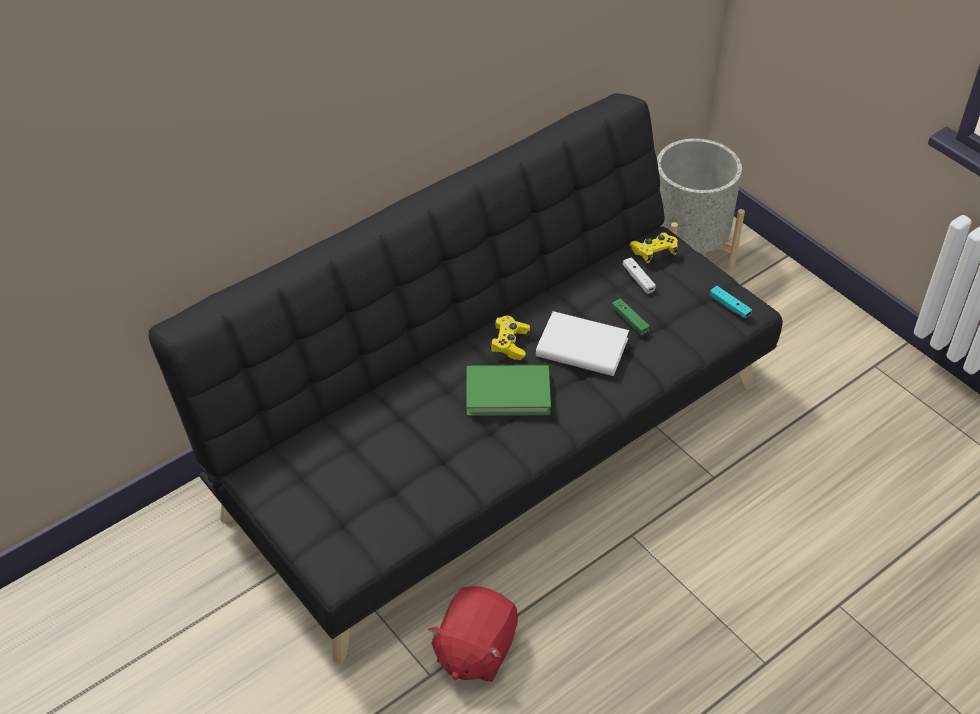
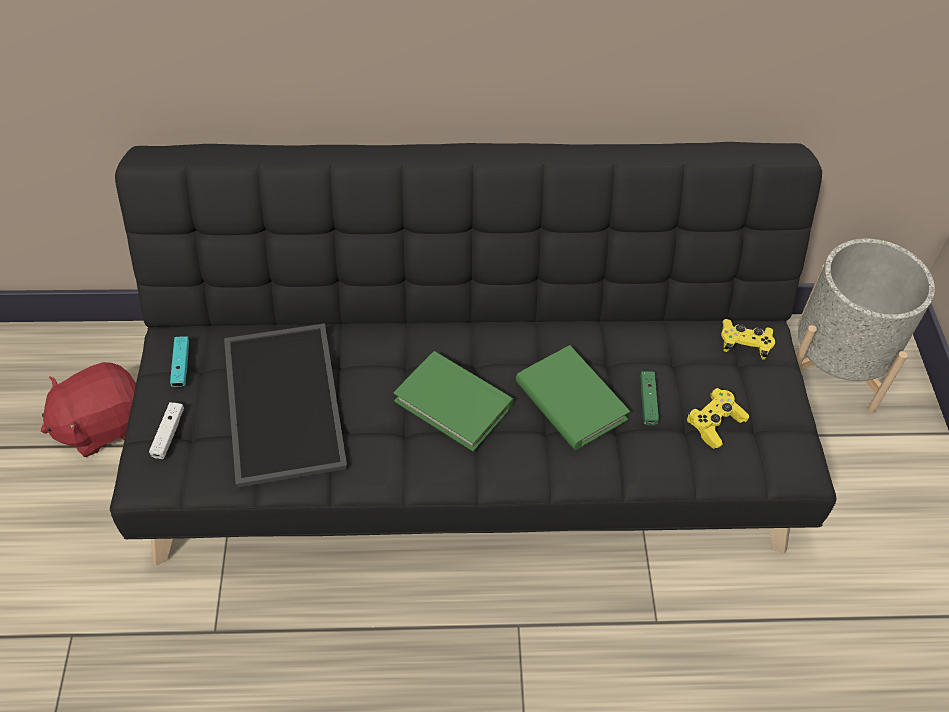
camera: 35 degrees right, 5 degrees up
(387, 462) = (280, 401): none -> tray
(474, 650) = (273, 636): red plush toy -> red plush toy (102, 425)
(510, 344) = (503, 354): yellow game controller -> yellow game controller (714, 424)
(582, 348) = (570, 401): white book -> green book
(638, 279) = (699, 363): white game controller -> white game controller (168, 434)
(729, 306) = (777, 450): turquoise game controller -> turquoise game controller (181, 366)

